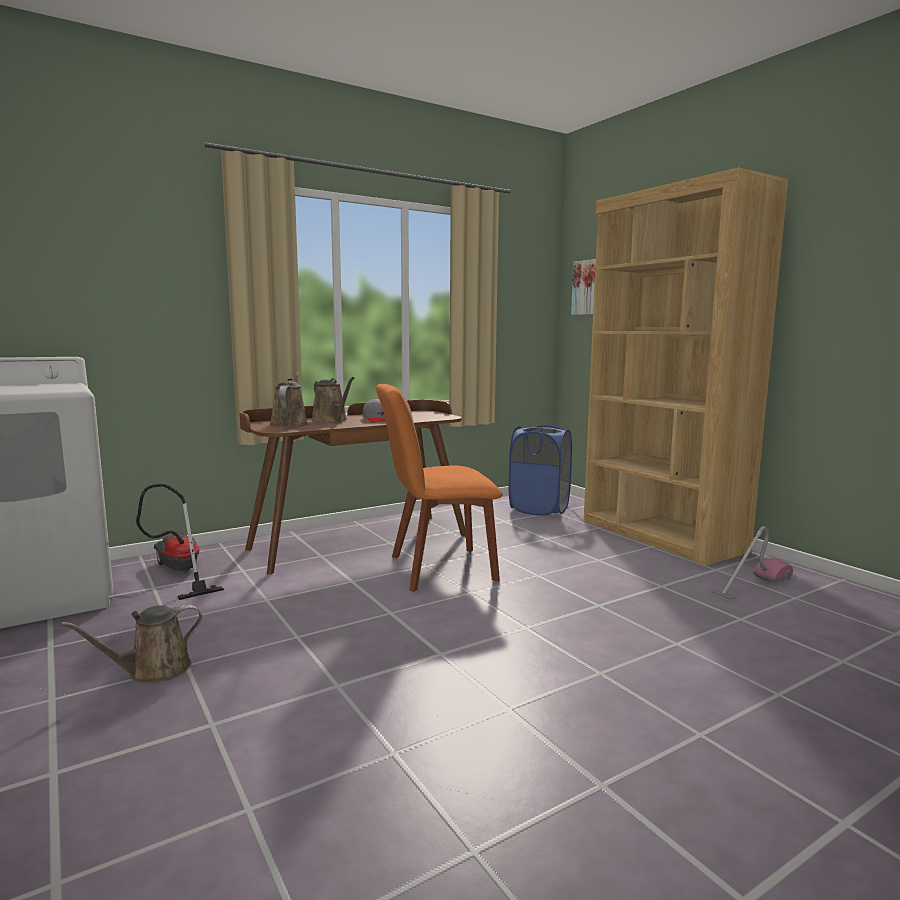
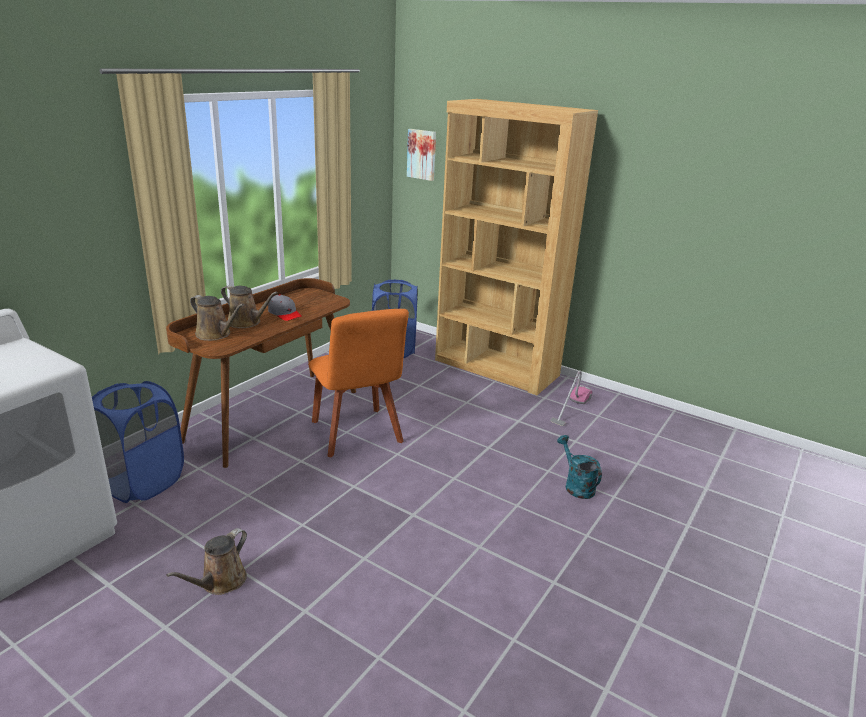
camera: 25 degrees left, 15 degrees up
(179, 573) = (142, 482): vacuum cleaner -> blue laundry basket
(289, 424) = (215, 334): brown watering can -> brown watering can turned 150 degrees clockwise
(436, 569) = (357, 434): orange chair -> orange chair turned 75 degrees counterclockwise
(715, 668) = (576, 485): none -> turquoise watering can

